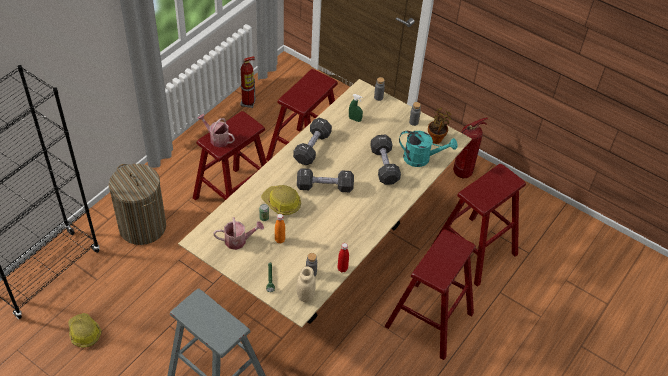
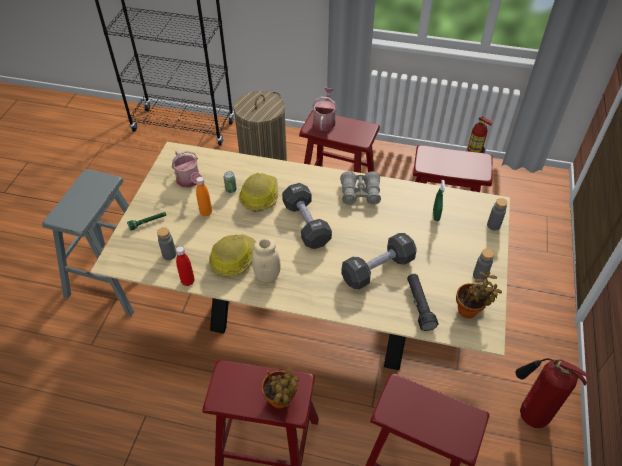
camera: 70 degrees right, 0 degrees up
(84, 333) = (134, 172): hard hat -> hard hat (234, 259)
(305, 295) = (135, 260): beige jar -> beige jar (267, 275)
(312, 148) = (360, 193): black dumbbell -> grey binoculars
(421, 158) = (419, 305): turquoise watering can -> black flashlight
(455, 250) = (281, 401): none -> potted plant

